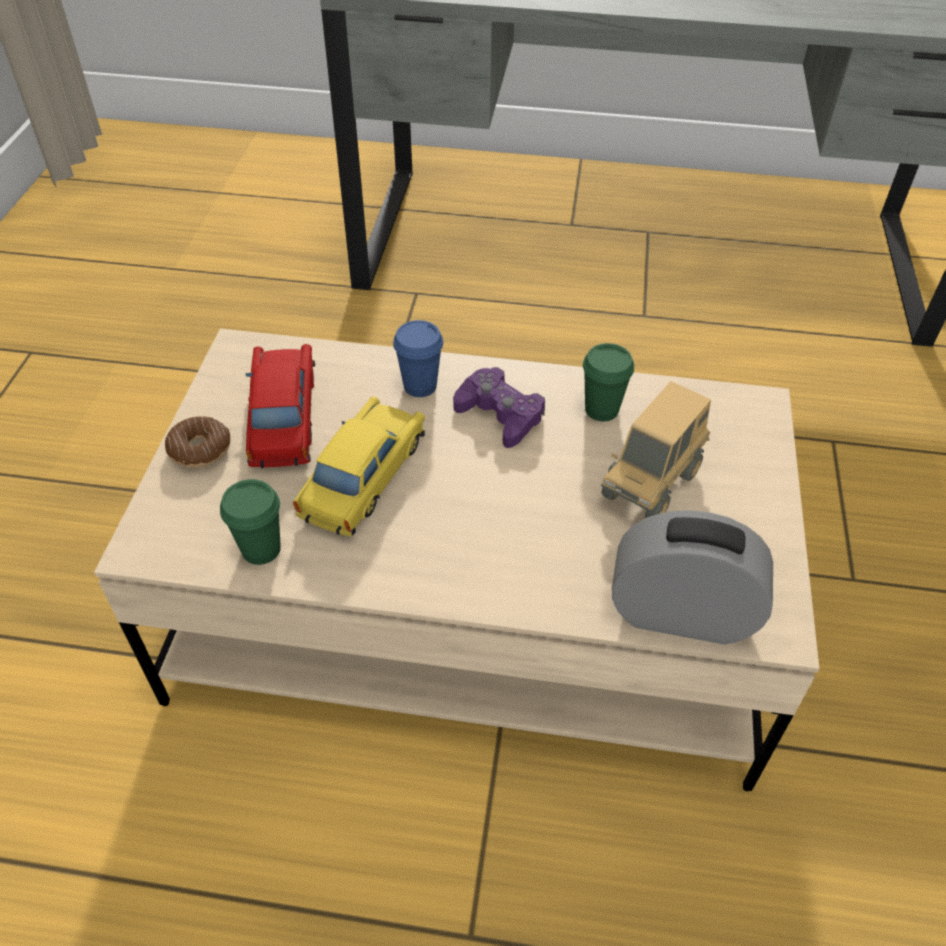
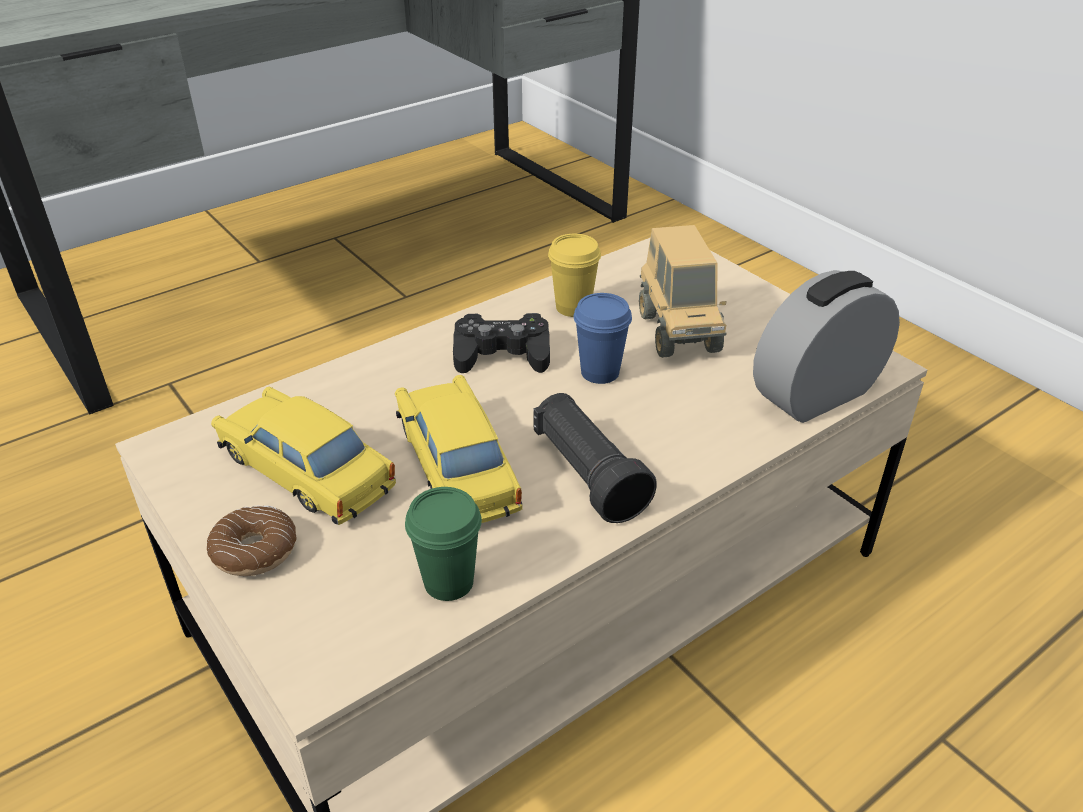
camera: 45 degrees left, 10 degrees down
(283, 418) = (306, 471): red toy car -> yellow toy car
(420, 386) = (403, 373): blue cup -> blue cup (600, 372)
(429, 545) = (587, 475): none -> black flashlight
(500, 414) = (502, 354): purple game controller -> black game controller
(601, 410) = (573, 307): green cup -> yellow cup

